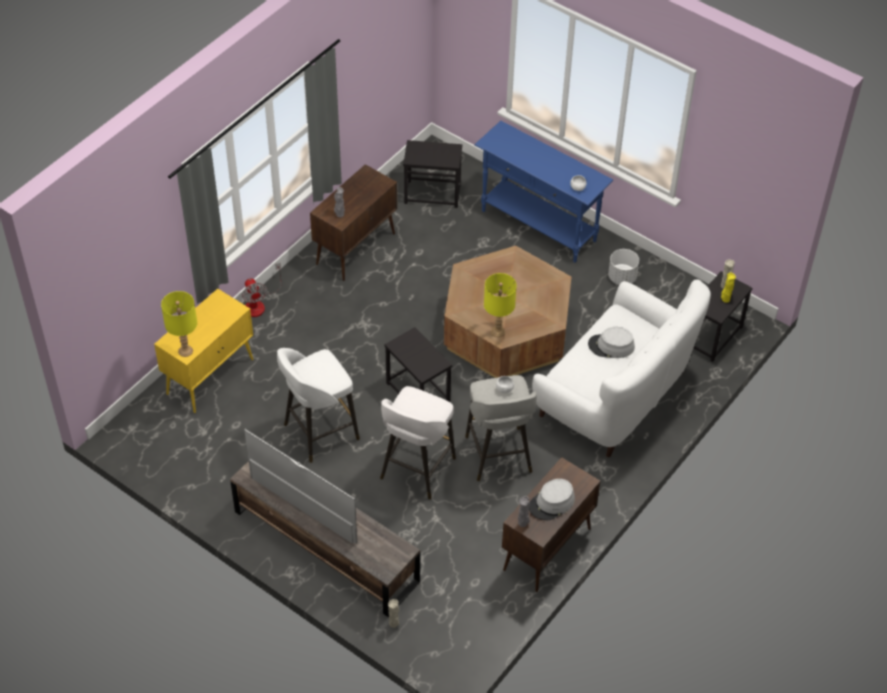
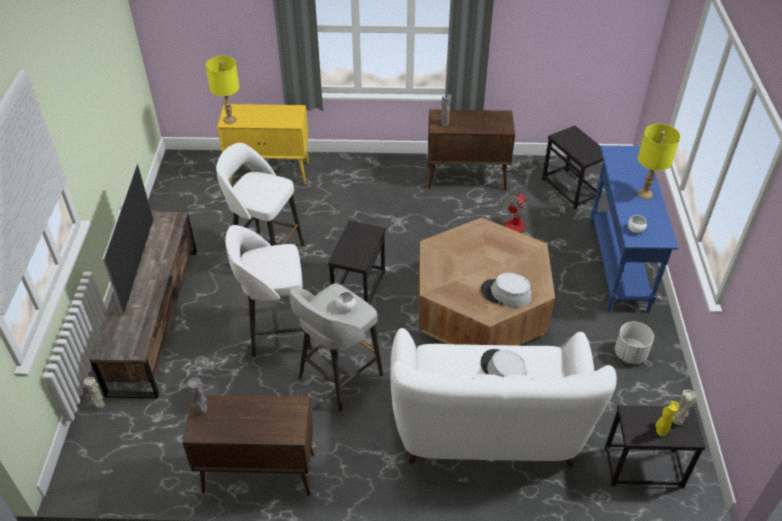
camera: 55 degrees right, 5 degrees down
(259, 303) = (360, 160): fan -> fan (522, 226)
(497, 331) = (437, 282): yellow table lamp -> yellow table lamp (644, 194)
(552, 503) = (244, 420): grey hat -> grey hat (506, 293)

